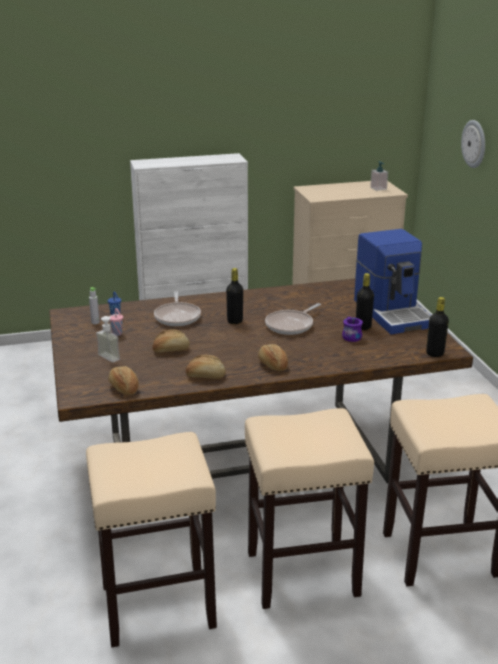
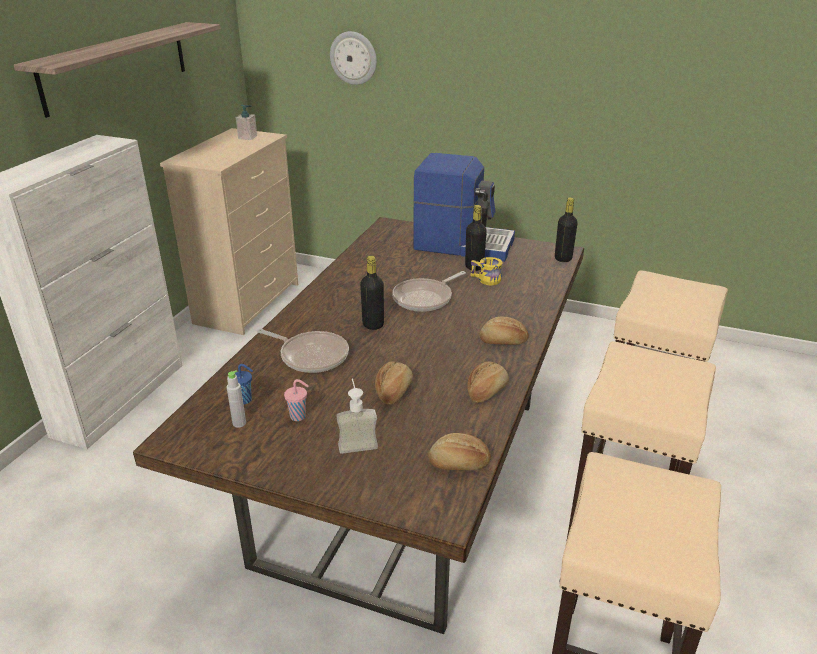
camera: 55 degrees left, 5 degrees up
(275, 111) = (117, 66): none -> shelf
(291, 325) = (425, 298): frying pan -> frying pan turned 60 degrees clockwise
(349, 336) = (485, 280): purple mug -> yellow mug

